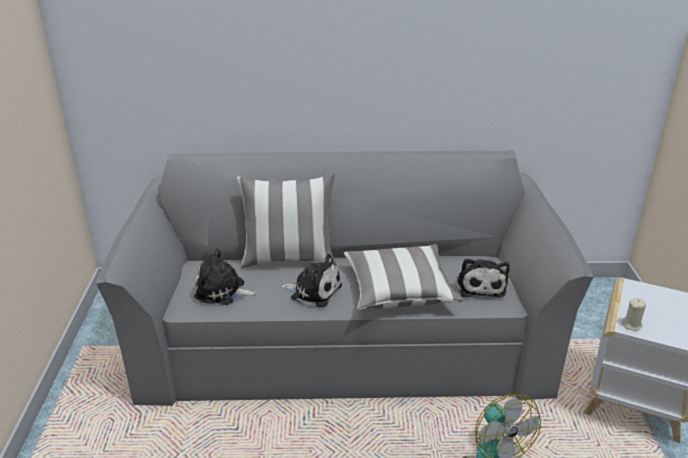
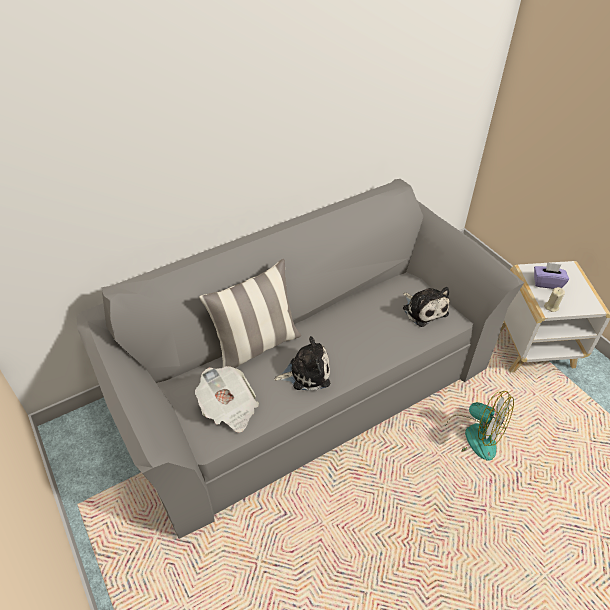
camera: 30 degrees left, 15 degrees up
(223, 291) = (229, 408): plush toy -> newspaper
(399, 290) = (371, 341): pillow -> none
(646, 304) = (547, 283): none -> purple tissue box

